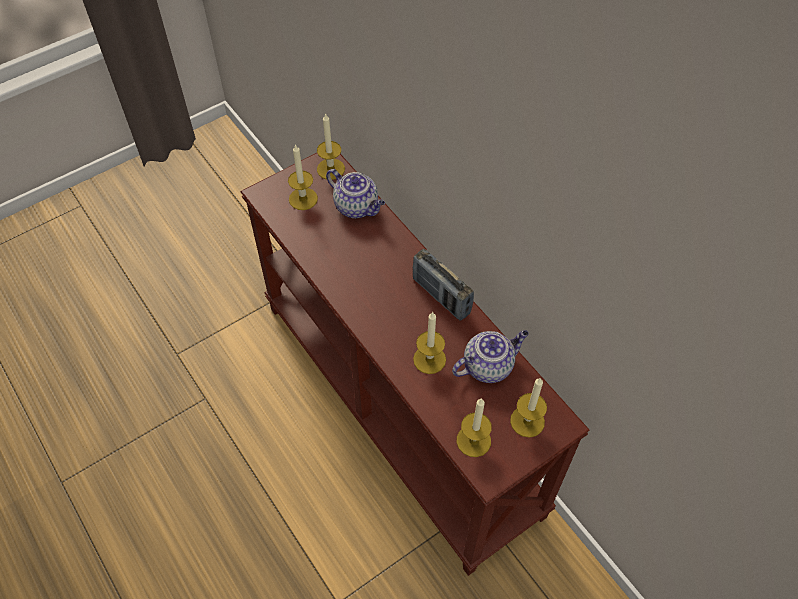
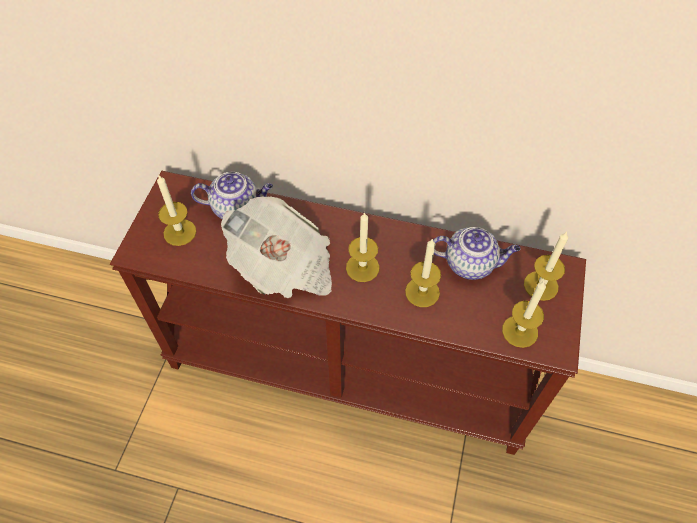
camera: 40 degrees left, 0 degrees up
(330, 169) = (181, 191): candle -> candle (362, 267)
(350, 271) = (284, 266): none -> newspaper
(441, 296) = (380, 235): radio -> none
(488, 365) = (470, 264): teapot -> teapot turned 75 degrees clockwise

